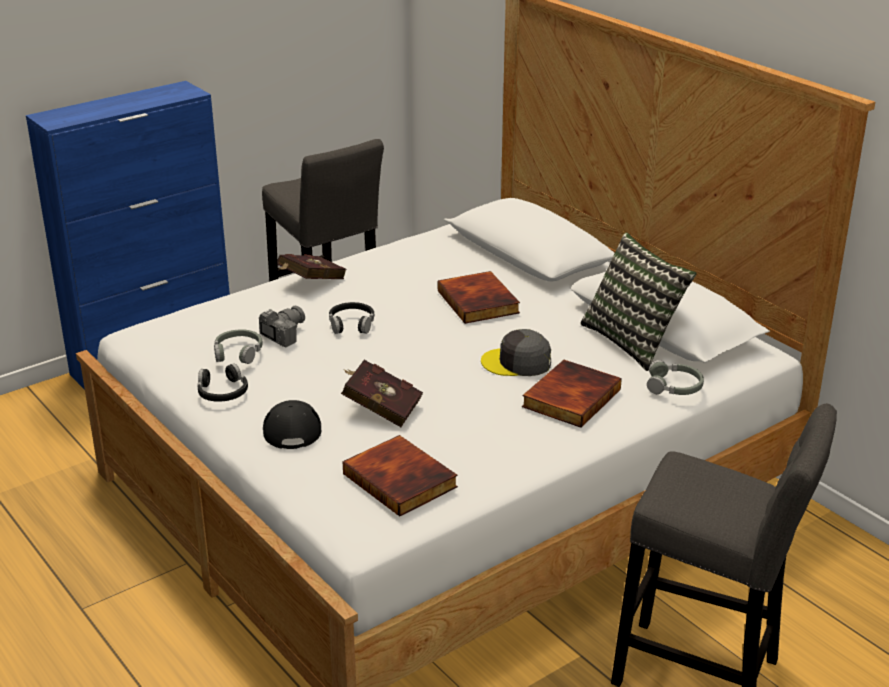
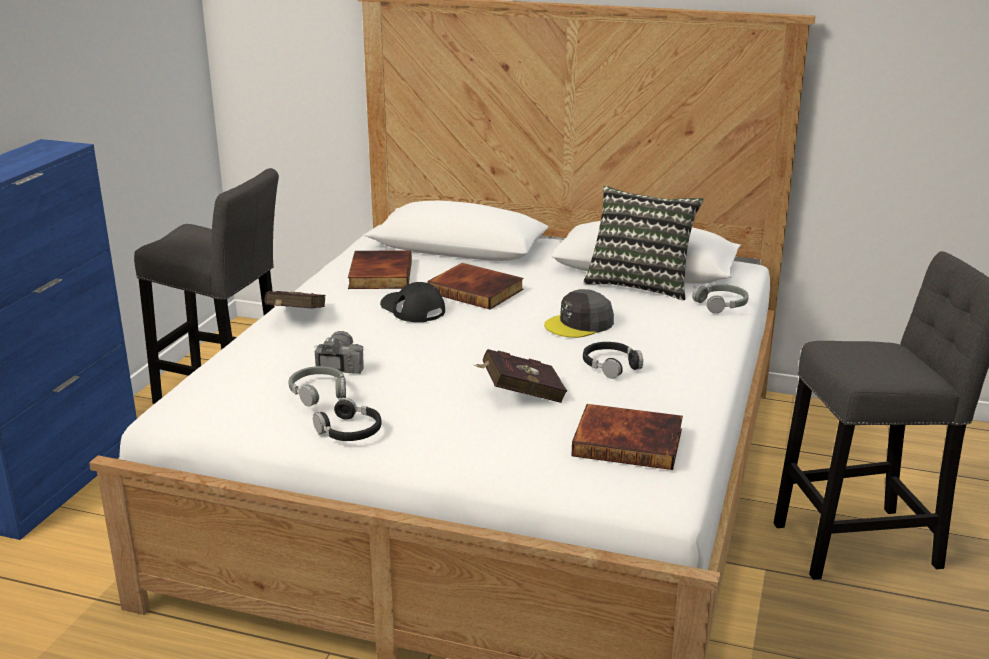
camera: 35 degrees left, 5 degrees down
(292, 426) = (464, 436): black cap -> black cap (412, 309)
(351, 324) = (393, 337): black headphones -> black headphones (610, 365)
(570, 397) = (659, 335): book -> book (379, 274)

